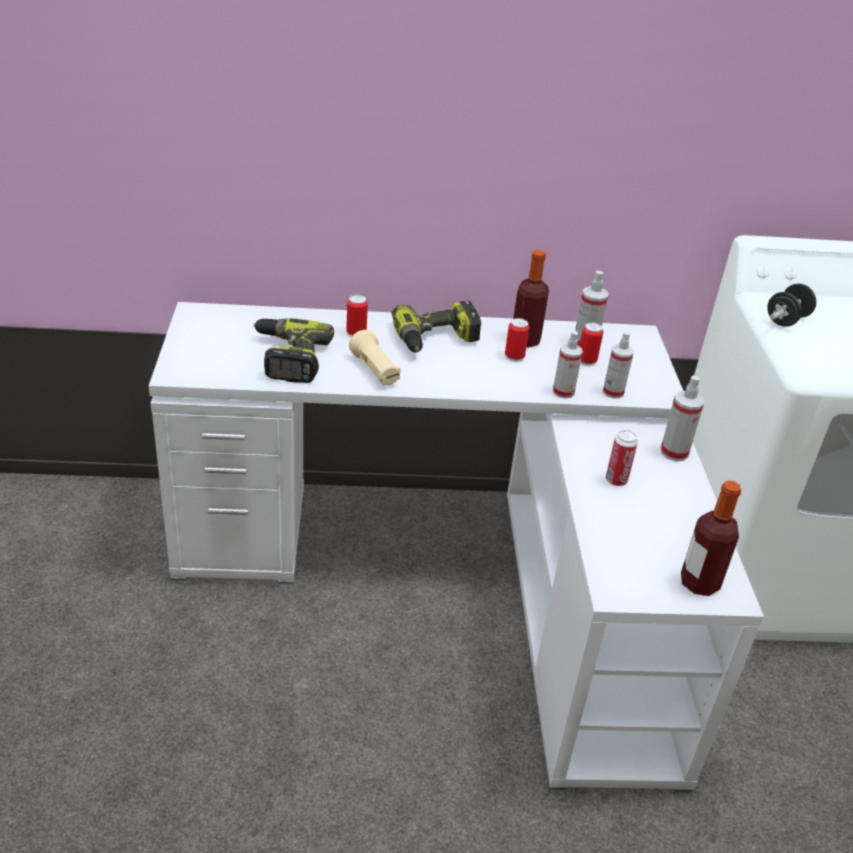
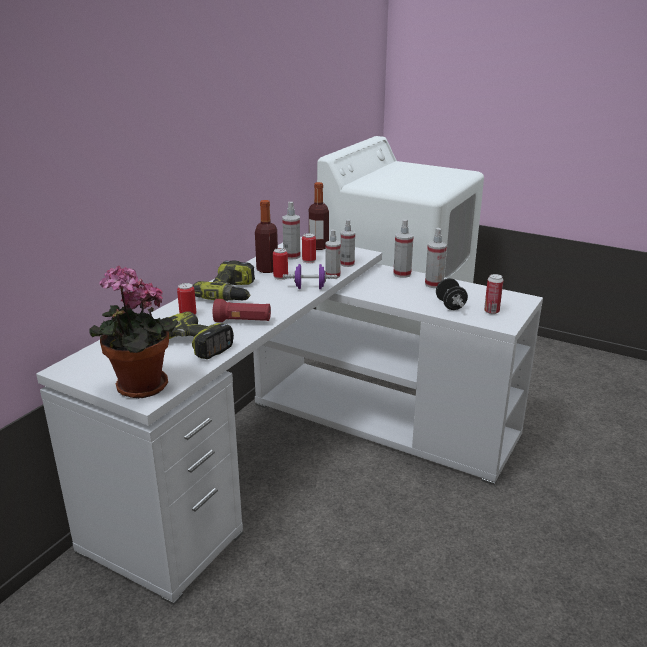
camera: 55 degrees left, 10 degrees down
(189, 363) = (139, 389): none -> potted plant
(375, 371) = (243, 321): beige flashlight -> red flashlight
(508, 387) = (310, 288): none -> purple dumbbell
(616, 480) = (412, 295): can -> can (491, 311)
(674, 490) = (434, 284): none -> spray bottle
(699, 583) = (511, 303): bottle -> bottle (318, 247)
(786, 320) = (381, 186): black dumbbell -> black dumbbell (450, 305)

